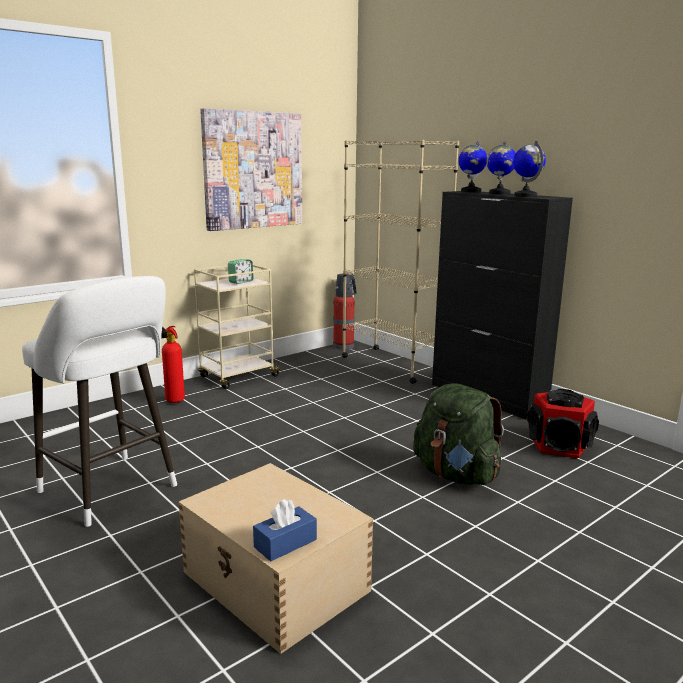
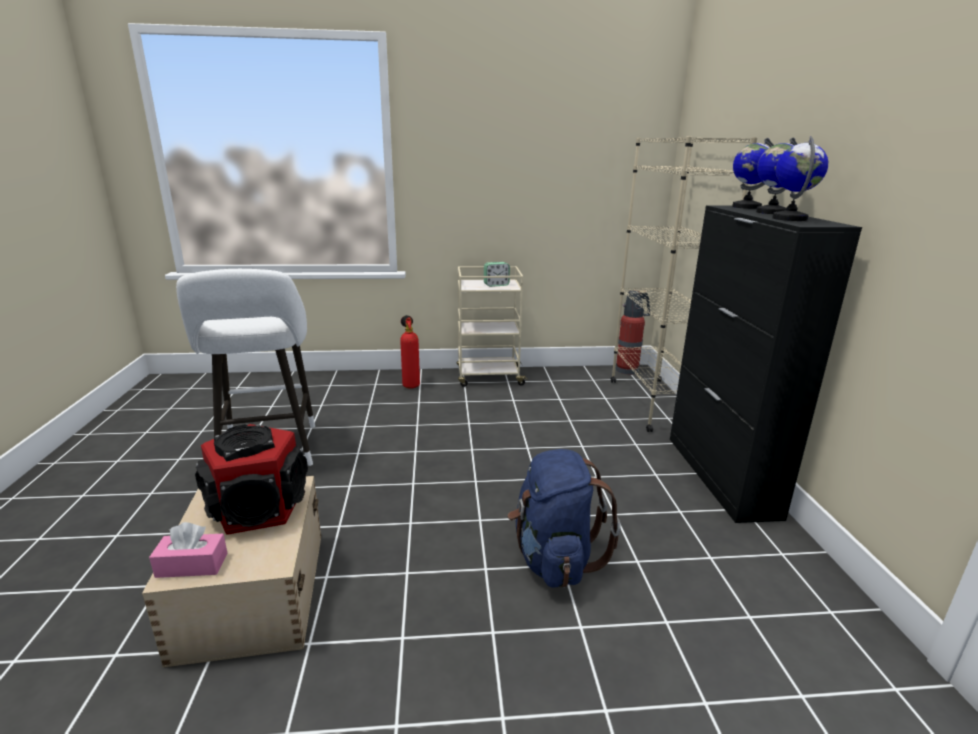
camera: 35 degrees right, 5 degrees up
(253, 170) = (534, 170): picture -> none
(285, 543) = (192, 565): blue tissue box -> pink tissue box
(456, 475) = (554, 559): green backpack -> blue backpack
(559, 445) = (737, 576): speaker -> speaker (259, 508)

